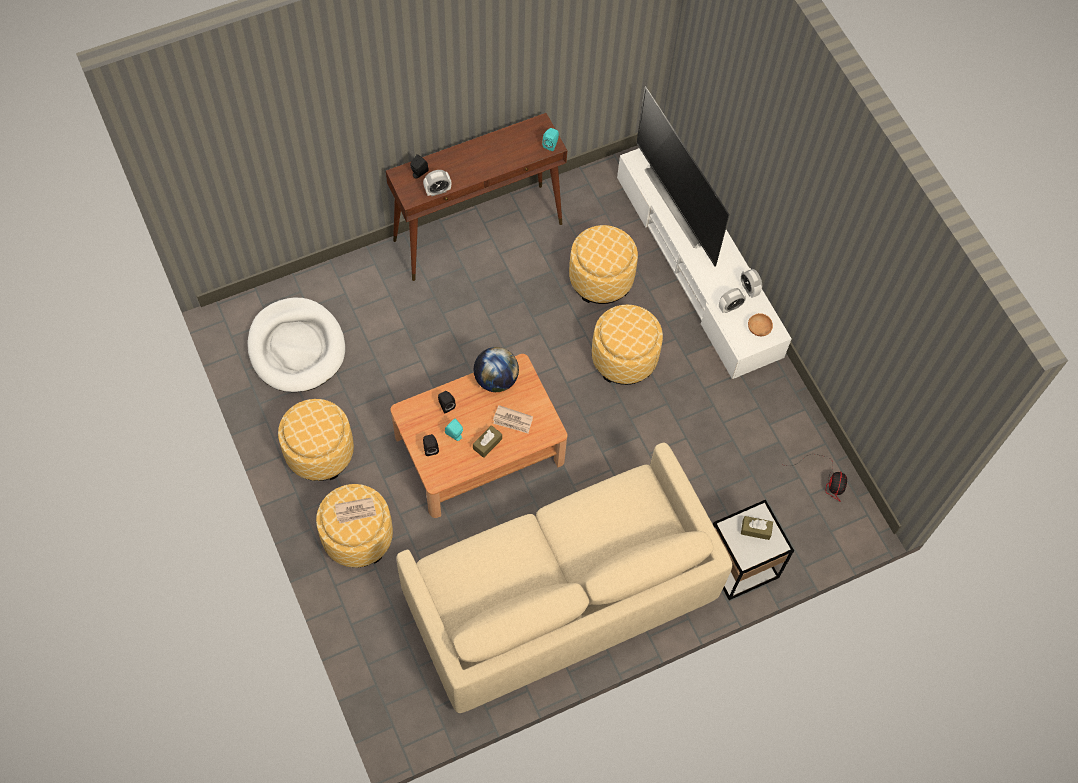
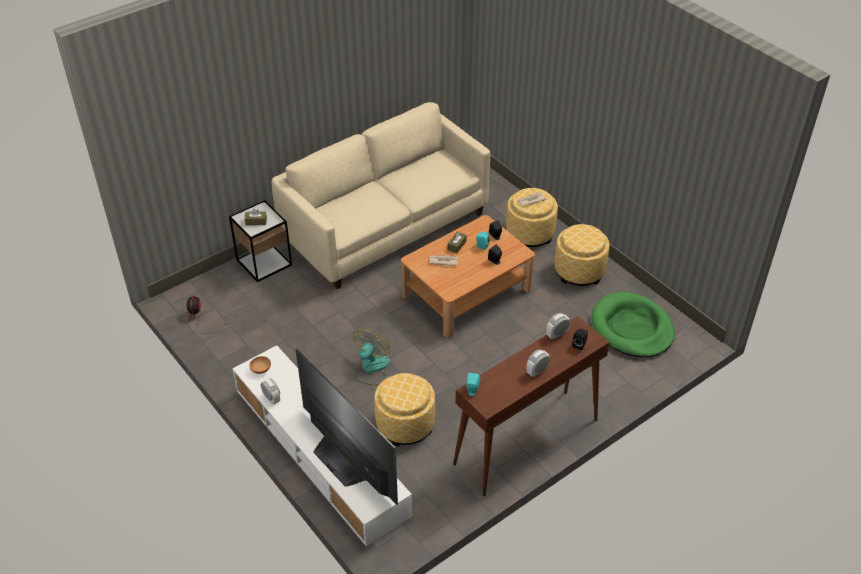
camera: 170 degrees right, 20 degrees down
(296, 347) = (632, 328): white dog bed -> green dog bed
(496, 379) = (464, 282): globe -> none
(624, 358) = (371, 369): ottoman -> fan
(730, 307) = (287, 381): alarm clock -> alarm clock (537, 371)

